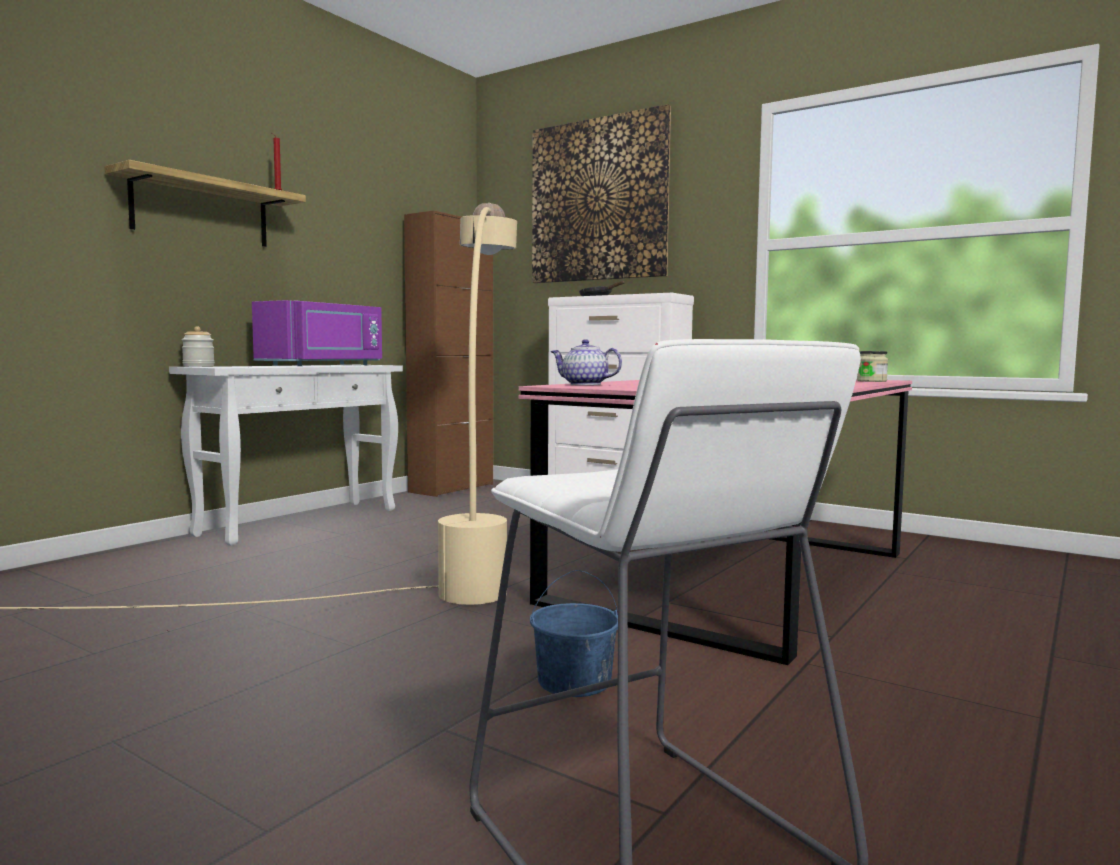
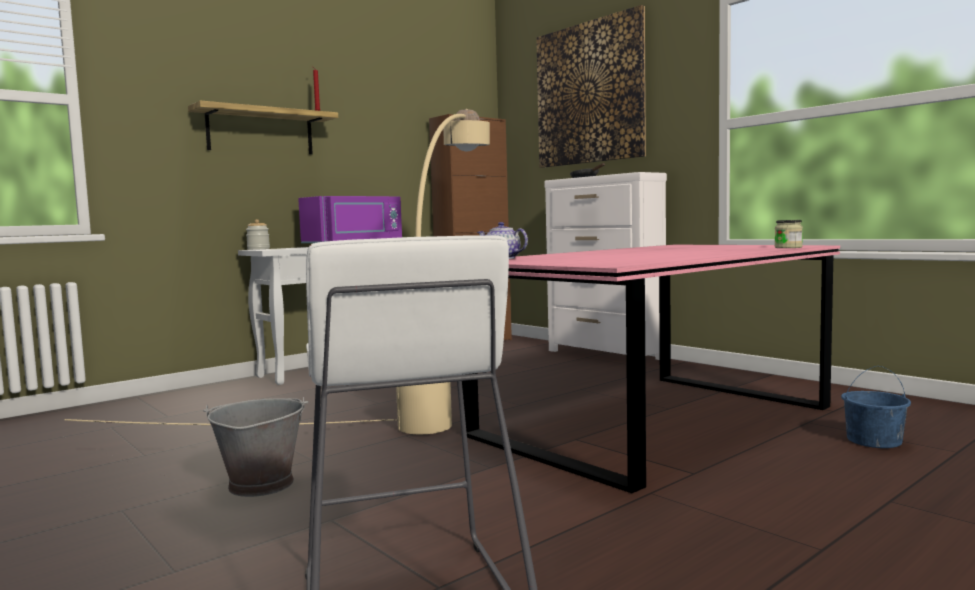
camera: 15 degrees right, 0 degrees up
(305, 686) = (260, 484): none -> grey bucket
(575, 682) = (449, 494): blue bucket -> blue bucket (874, 441)

